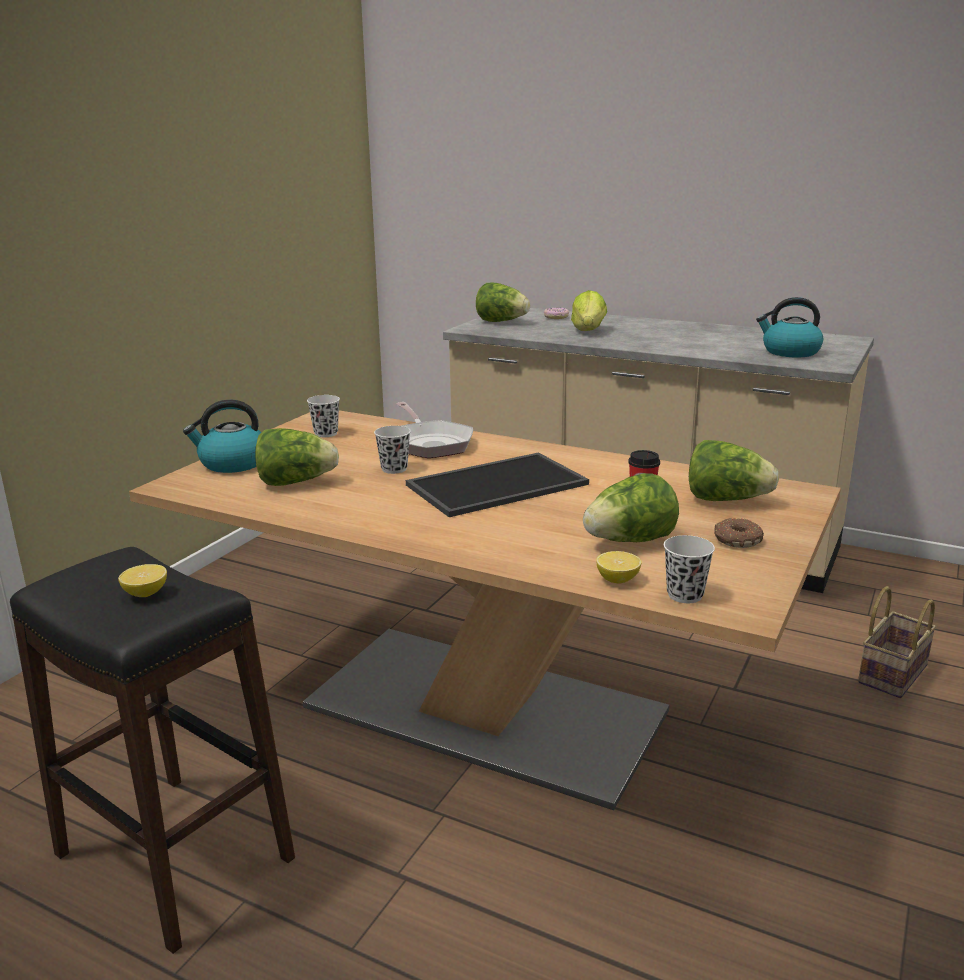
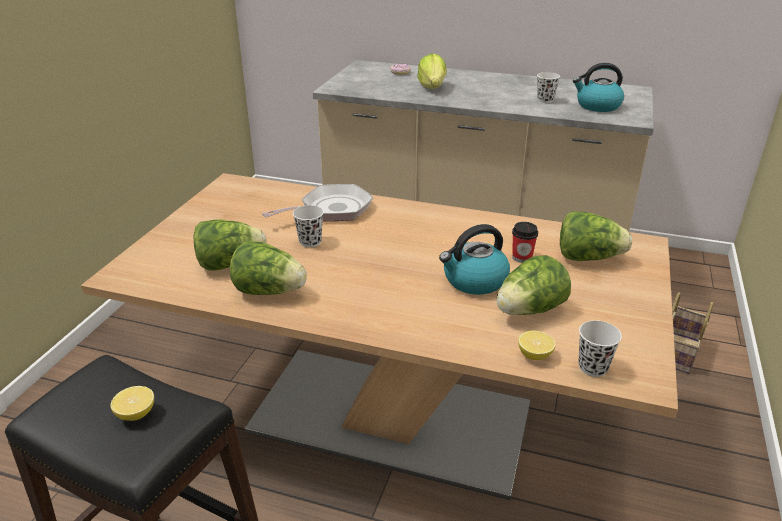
camera: 10 degrees left, 10 degrees up
(232, 463) = (166, 245): kettle -> kettle (474, 281)
(326, 433) = (238, 204): white cup -> white cup (545, 100)
(430, 443) = (331, 210): frying pan -> frying pan turned 90 degrees counterclockwise
(497, 483) = (401, 253): tray -> none
(501, 322) = (357, 79): lettuce -> lettuce (269, 291)
(736, 540) = (611, 302): donut -> none

